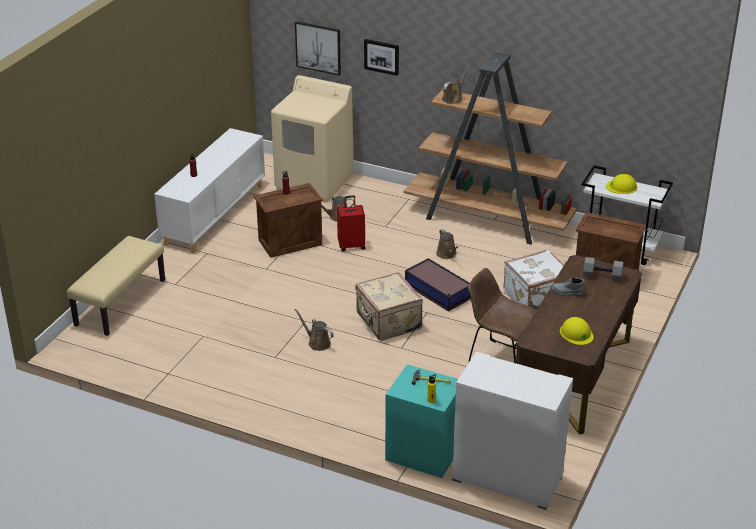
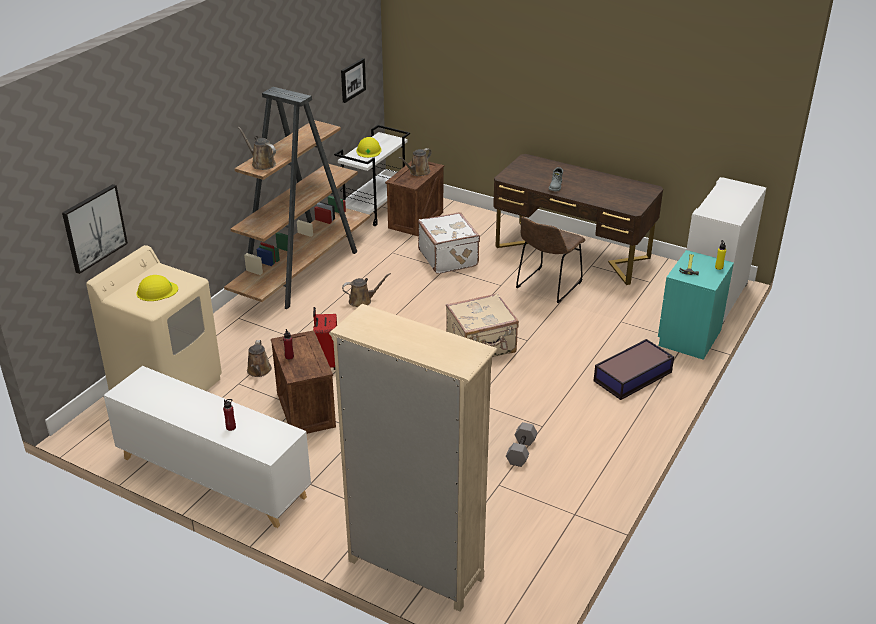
camera: 85 degrees left, 0 degrees up
(120, 302) = (414, 568): beige bench -> beige bookcase
(317, 343) = (516, 394): brown watering can -> brown watering can (418, 172)
(381, 56) = (160, 184): picture -> picture (352, 80)
(438, 292) = (431, 311): storage box -> storage box (633, 376)
(576, 333) = (618, 189): yellow hard hat -> yellow hard hat (157, 291)
(601, 276) = (530, 170): grey dumbbell -> grey dumbbell (521, 452)

